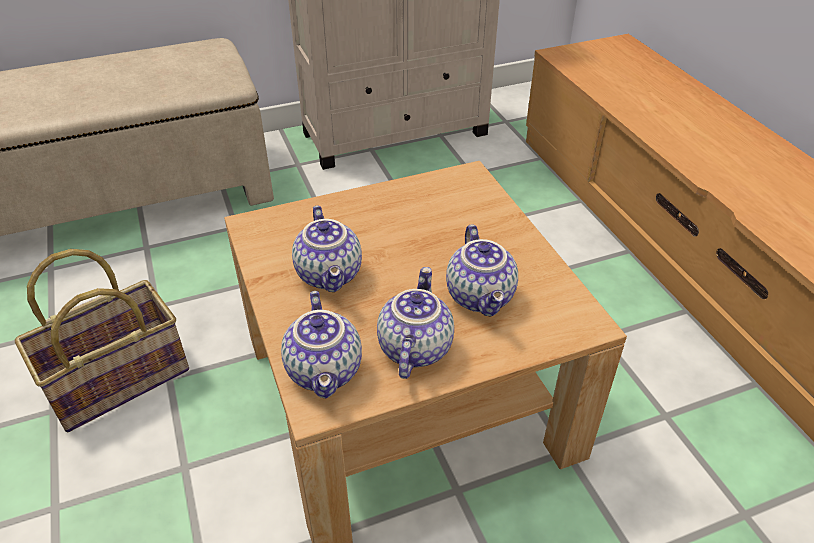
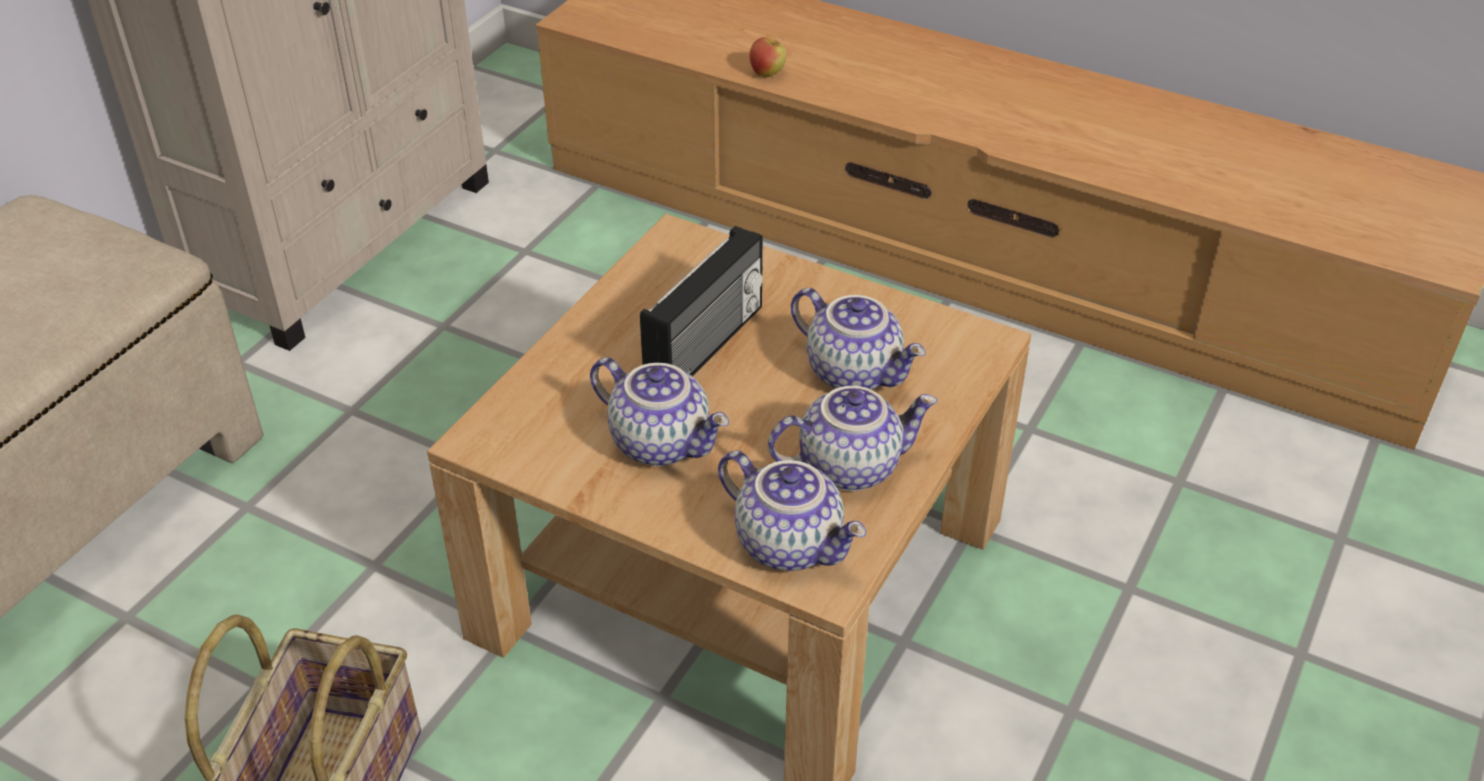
camera: 40 degrees left, 0 degrees up
(413, 348) = (849, 465): teapot -> teapot turned 105 degrees clockwise
(416, 238) = (707, 346): none -> radio
(637, 118) = (767, 74): none -> apple

